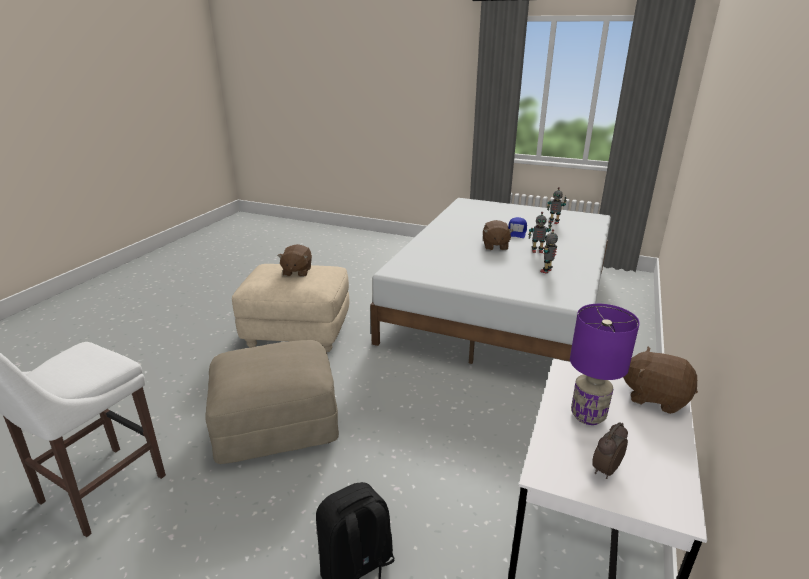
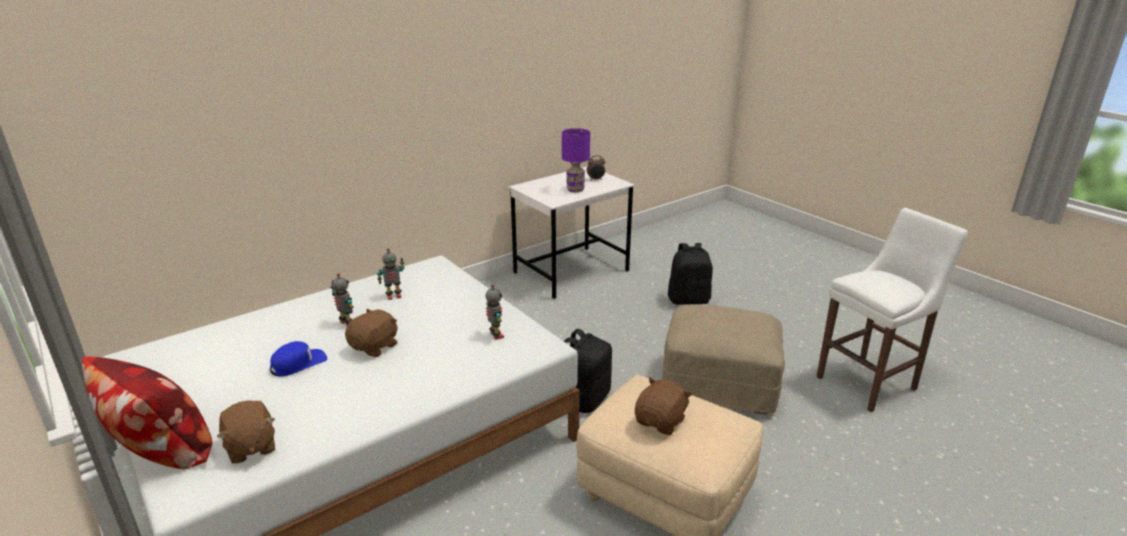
camera: 150 degrees left, 0 degrees up
(389, 371) = (585, 398): none -> black backpack
(500, 205) = (162, 452): none -> pillow
(554, 222) = (207, 366): toy robot -> toy robot (495, 335)
(655, 397) = (532, 187): brown plush toy -> brown plush toy (250, 447)

